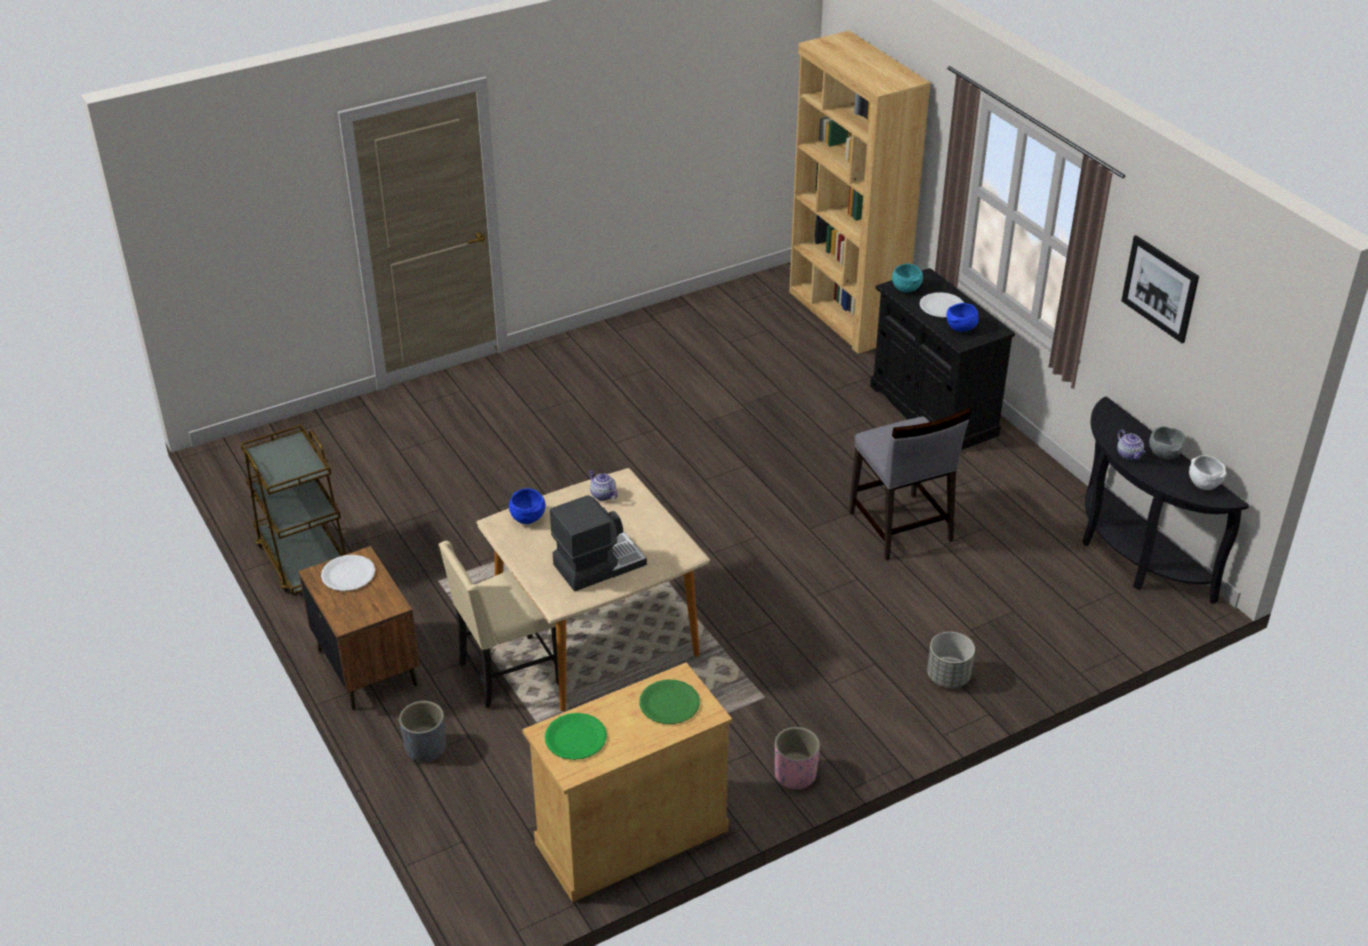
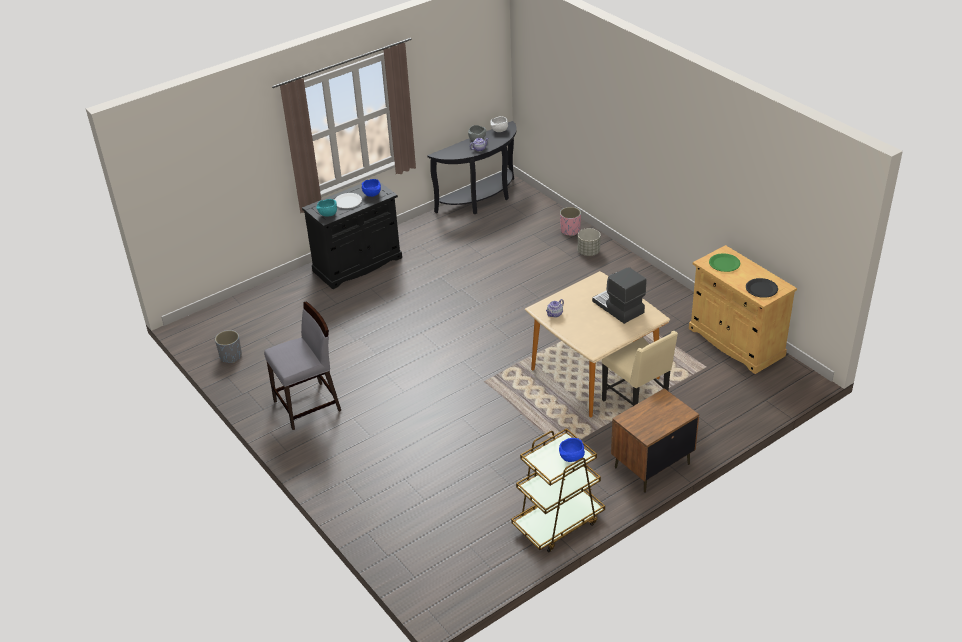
camera: 95 degrees left, 0 degrees up
(348, 574) = (642, 421): white plate -> none
(425, 748) = (707, 427): grey planter -> grey planter (231, 356)
(527, 518) = (585, 340): blue bowl -> blue bowl (571, 458)
(575, 738) = (761, 289): green plate -> black plate
(795, 775) = (673, 294): pink planter -> pink planter (570, 231)
(845, 315) = (247, 304): brown bookcase -> none
(900, 527) = (472, 271): grey chair -> grey chair (308, 406)
(1160, 288) = (434, 77): picture -> none

